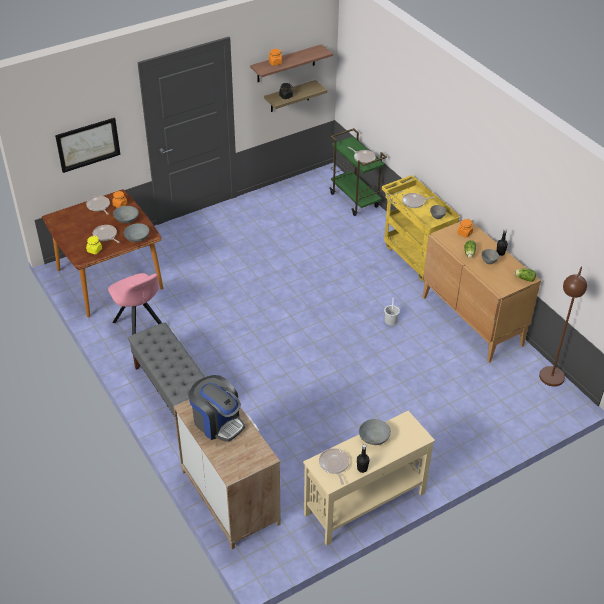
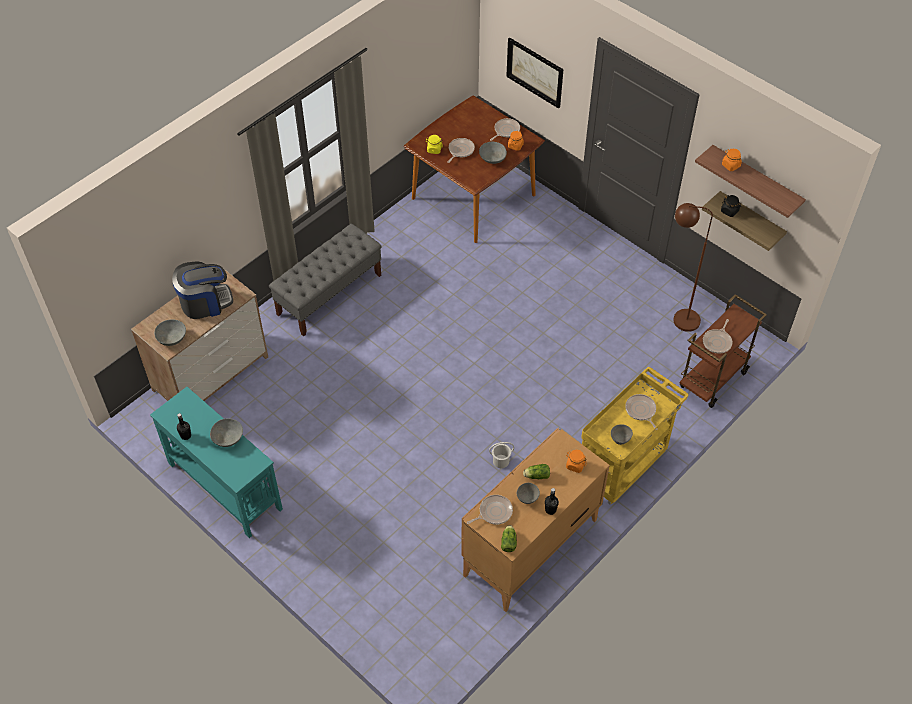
camera: 75 degrees right, 10 degrees up
(137, 238) = (466, 175): grey bowl -> grey bowl (172, 338)
(140, 326) = (413, 242): pink chair -> none
(217, 422) = (205, 302): coffee machine -> coffee machine turned 135 degrees counterclockwise
(334, 464) = (186, 411): frying pan -> frying pan (493, 512)
(355, 202) = (711, 382): green cart -> brown cart
(364, 503) = (224, 485): beige console table -> turquoise console table
(549, 383) = (449, 648): brown floor lamp -> brown floor lamp (678, 320)

